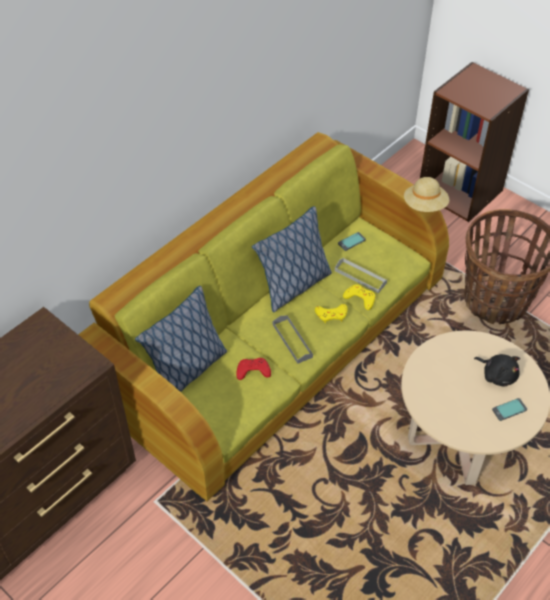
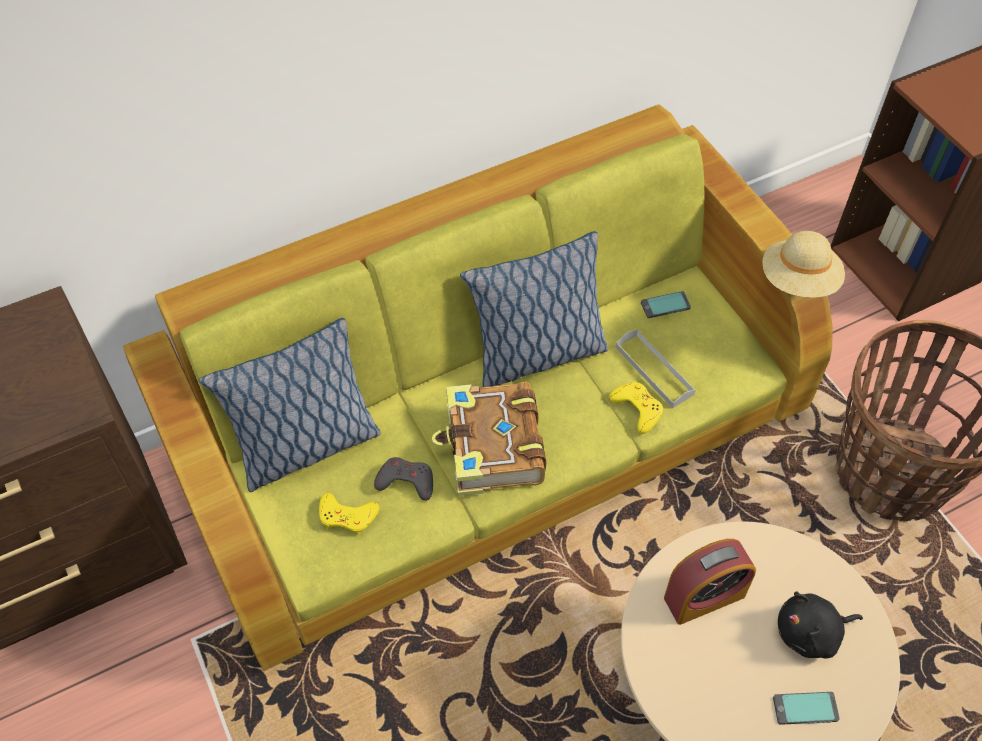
camera: 20 degrees right, 5 degrees up
(253, 371) = (406, 481): red game controller -> grey game controller
(292, 340) = (492, 448): grey tray -> book
(331, 315) = (577, 423): yellow game controller -> yellow game controller (347, 516)
(439, 374) = (704, 597): none -> alarm clock
(497, 375) = (811, 633): black plush toy -> black plush toy turned 105 degrees clockwise

